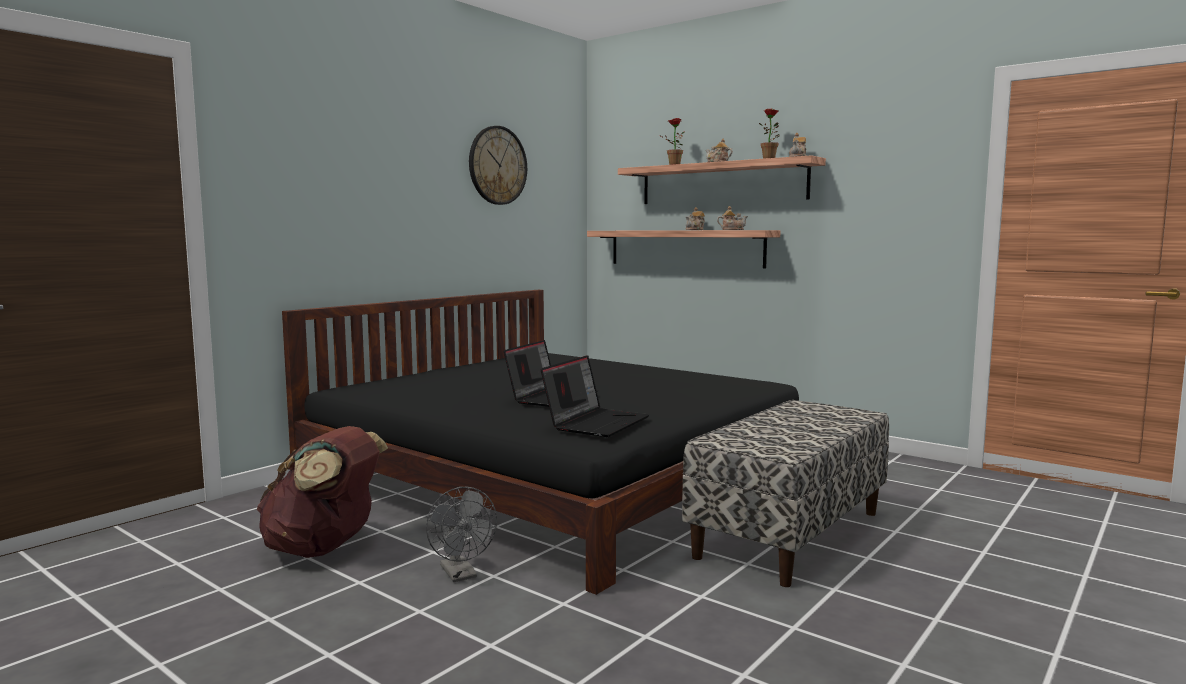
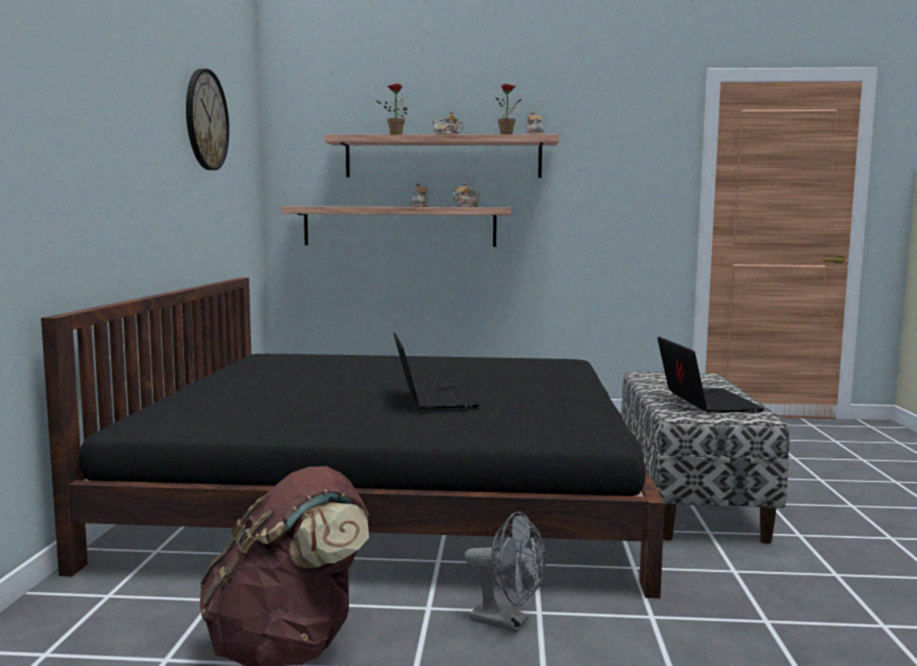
camera: 35 degrees left, 0 degrees up
(596, 423) = (555, 416): laptop -> laptop (705, 402)

